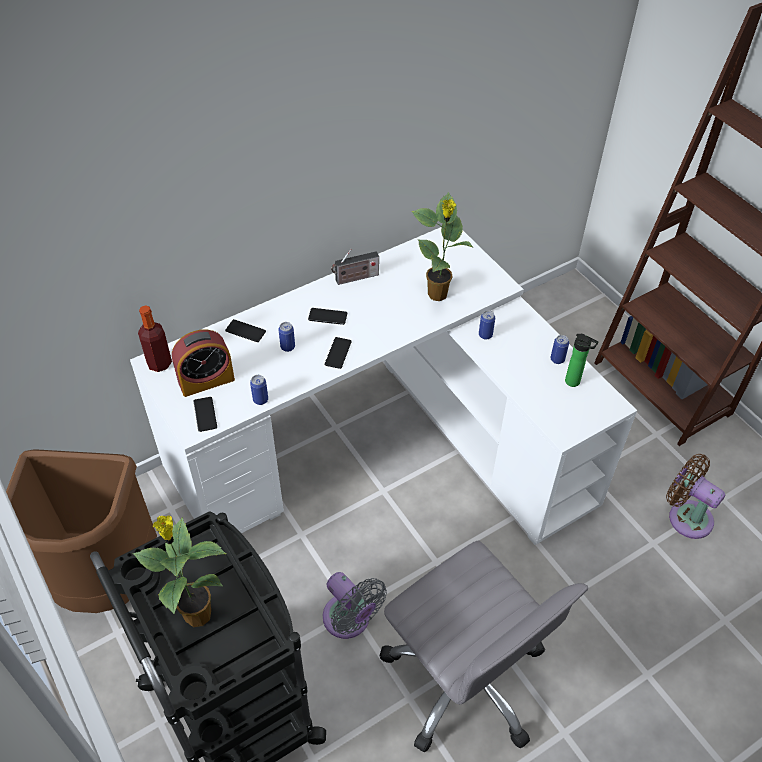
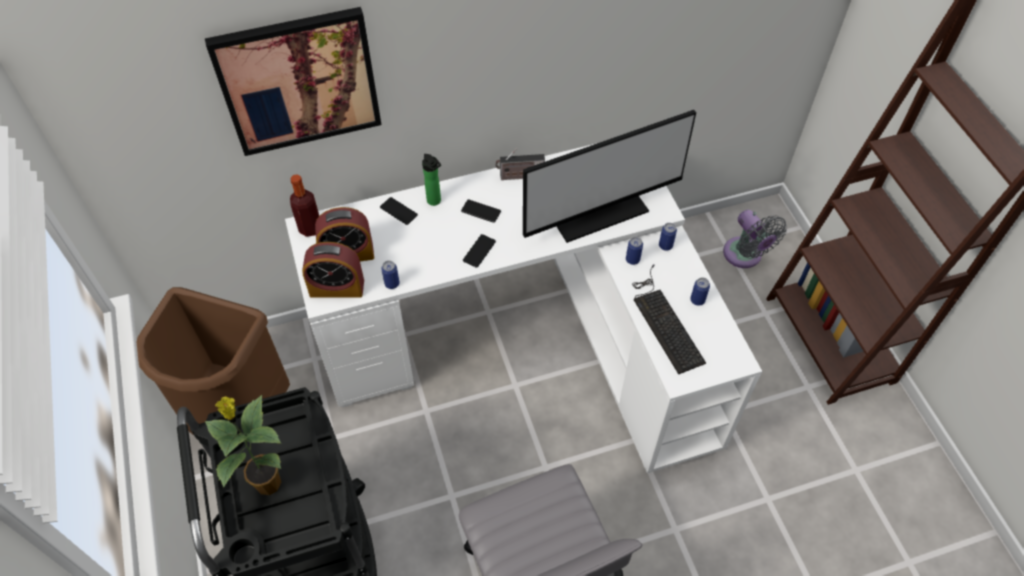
camera: 15 degrees right, 5 degrees up
(139, 205) = (298, 81): none -> picture
(205, 414) = (337, 288): phone -> alarm clock
(287, 347) = (433, 235): can -> can (665, 245)
(349, 620) = (447, 505): grey fan -> grey fan (745, 256)
(438, 295) = (596, 209): potted plant -> monitor
(533, 383) = (664, 321): none -> keyboard
(574, 382) = (707, 328): bottle -> bottle (435, 202)
(686, 516) = (811, 479): brown fan -> none

